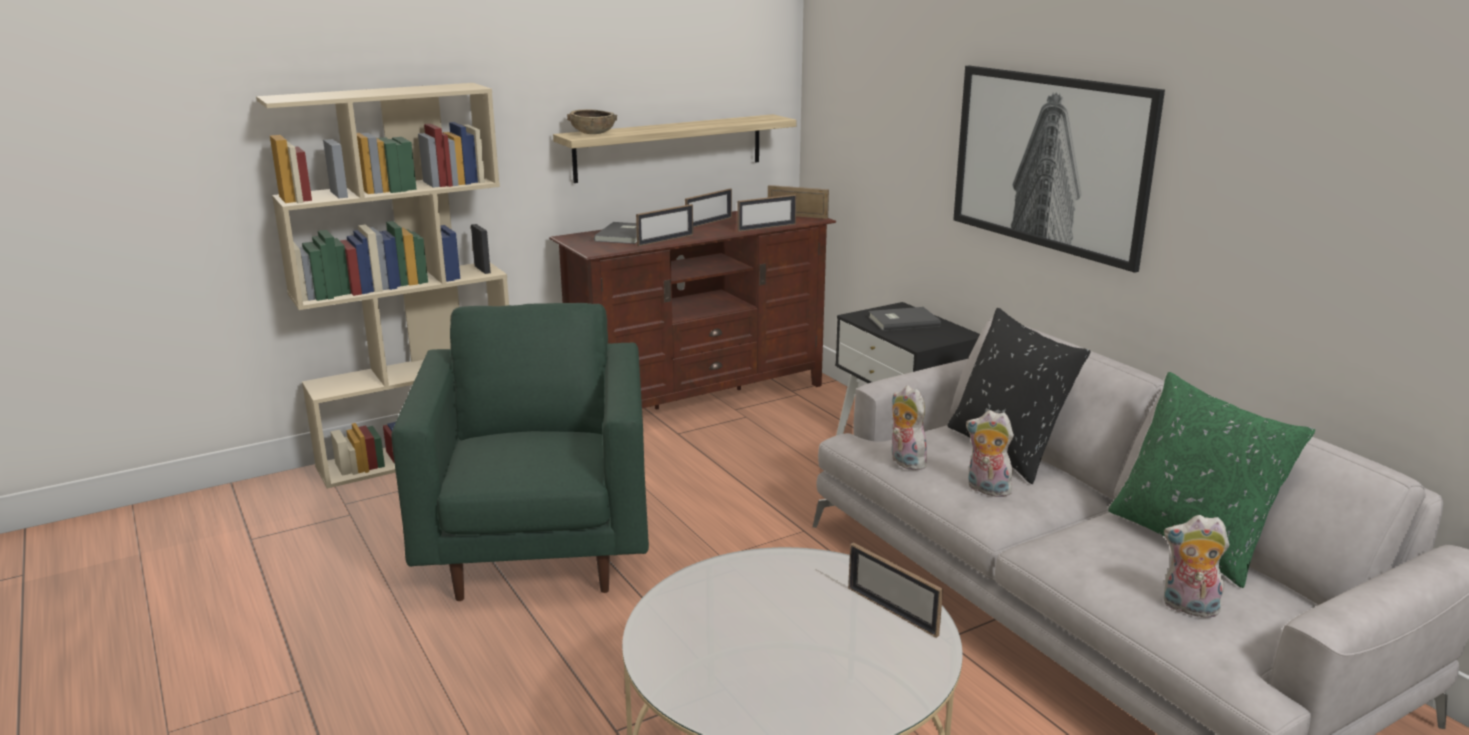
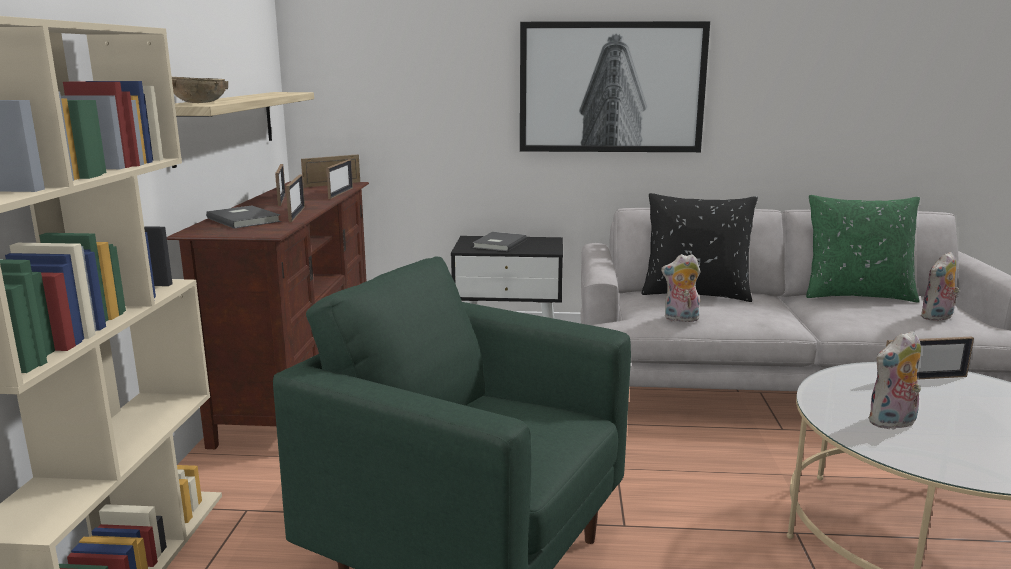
camera: 55 degrees left, 5 degrees down
(986, 490) = (748, 313): plush toy -> plush toy (892, 423)

